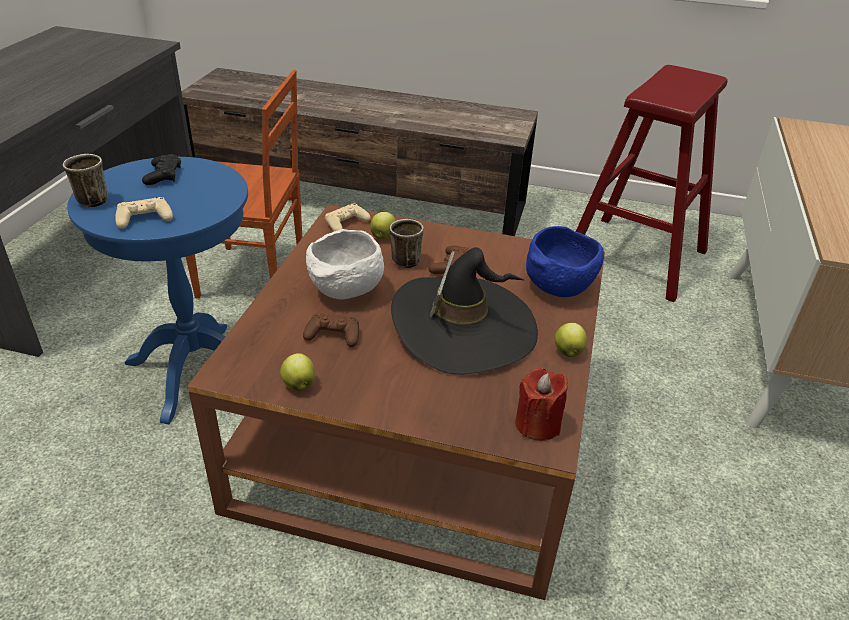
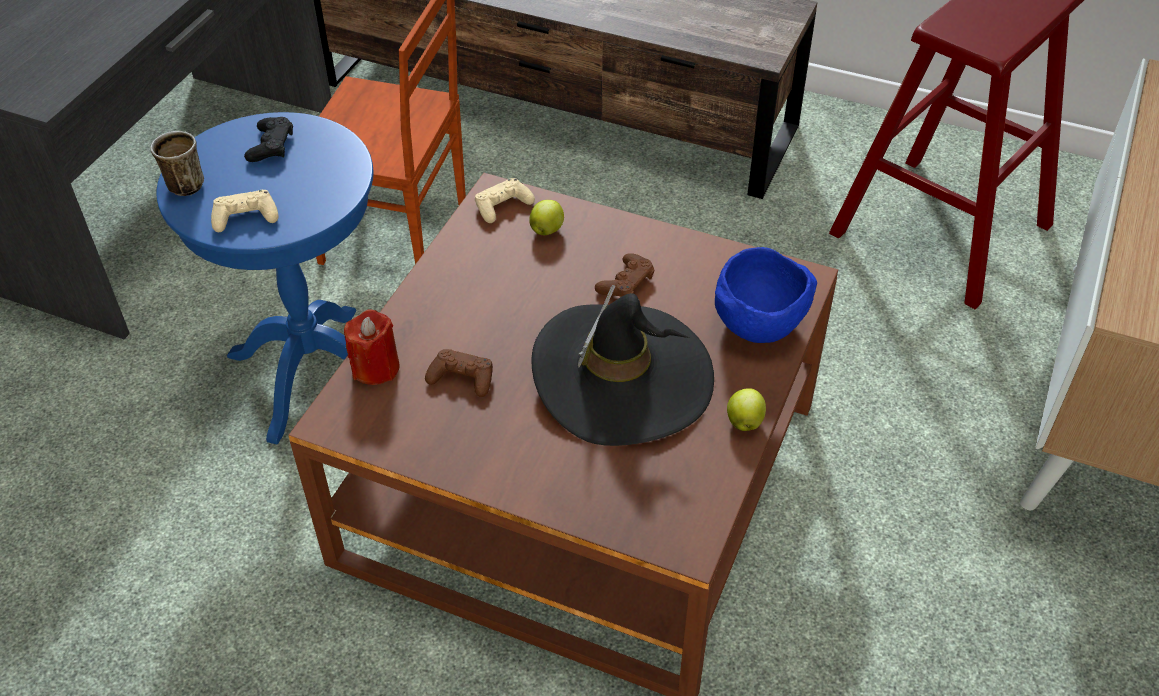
camera: 10 degrees right, 10 degrees up
(298, 384) = (413, 443): apple -> none
(345, 292) = (486, 315): white bowl -> none
(402, 260) = (565, 269): mug -> none
(537, 424) = (680, 518): red candle -> red candle (375, 367)

